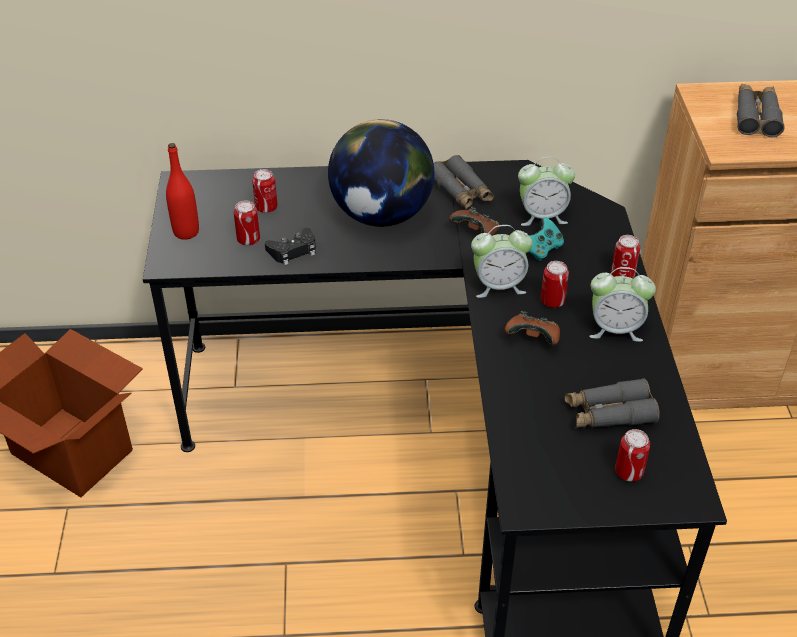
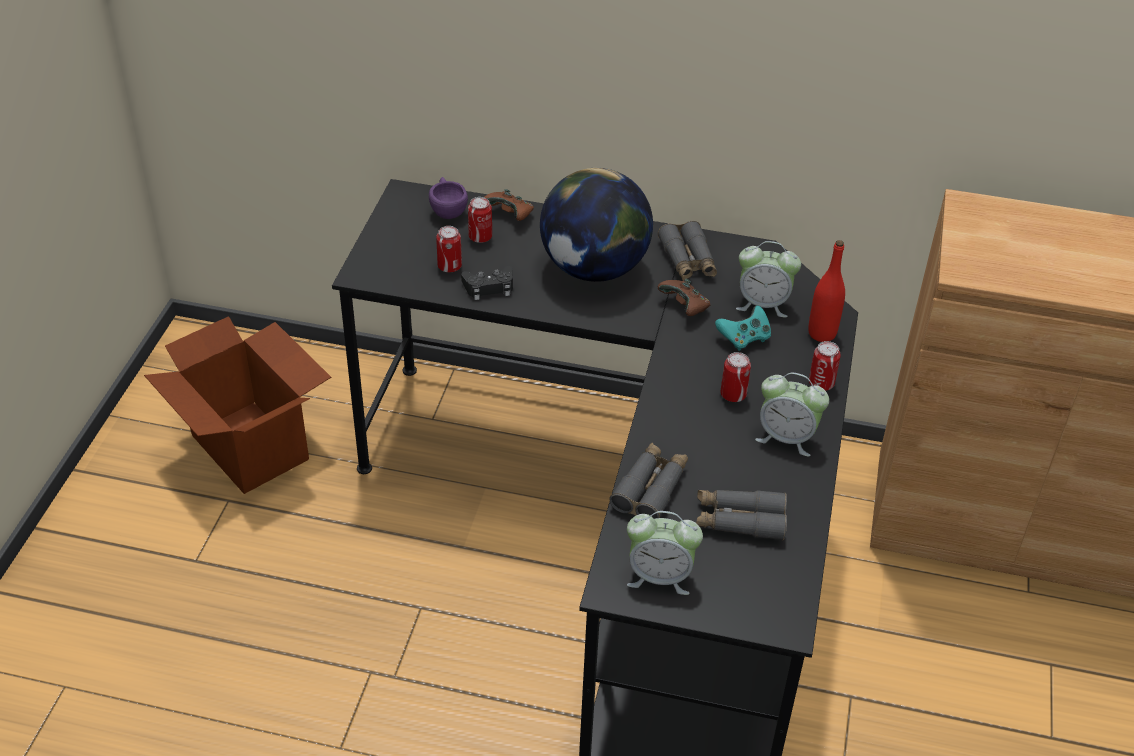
camera: 15 degrees right, 0 degrees up
(186, 232) = (391, 246): red bottle -> red bottle (822, 333)
(226, 189) = (447, 210): none -> purple cup
(498, 286) = (683, 367): alarm clock -> alarm clock (659, 576)
(533, 339) = (695, 428): brown game controller -> brown game controller (510, 215)
(629, 472) = (733, 582): can -> none
(756, 117) = (1016, 242): grey binoculars -> grey binoculars (650, 488)

